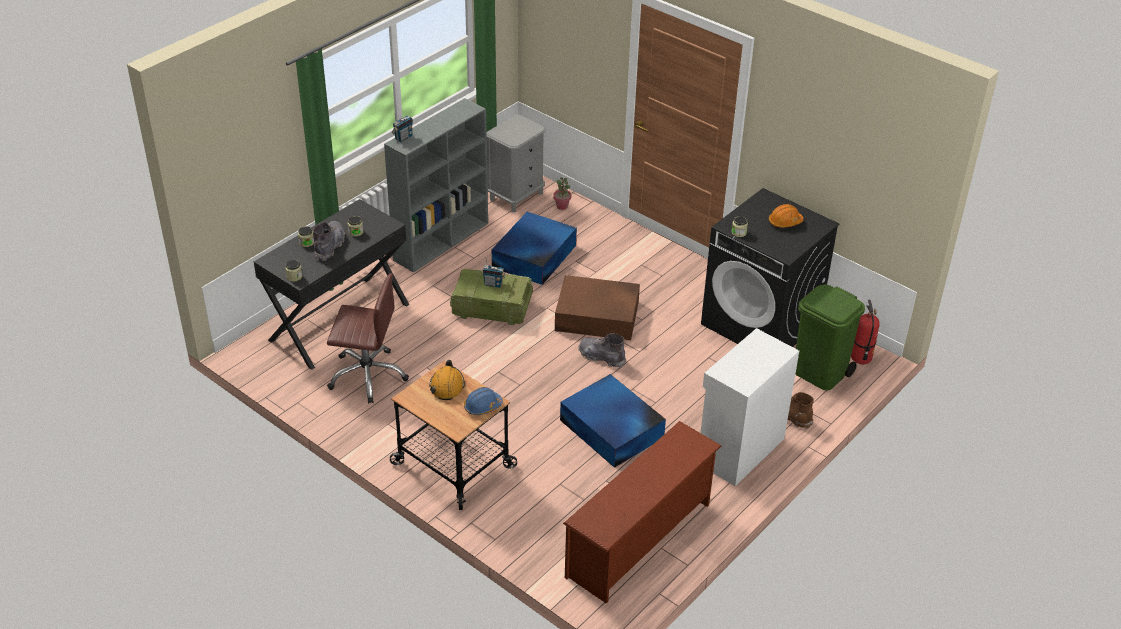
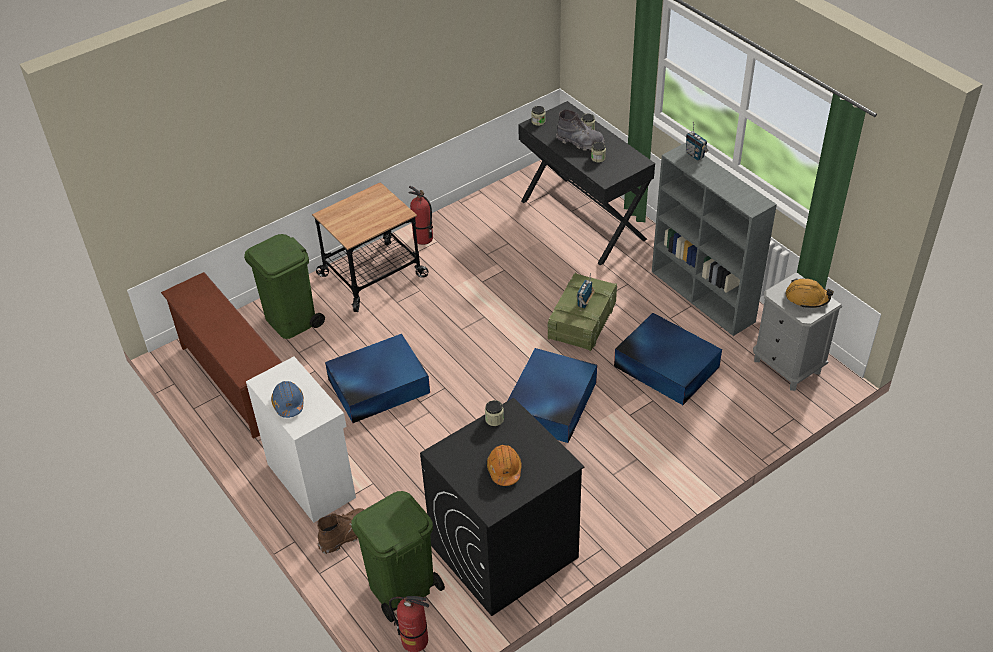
camera: 105 degrees right, 5 degrees up
(367, 375) = (503, 233): brown office chair -> none
(385, 436) = (423, 239): none -> fire extinguisher
(447, 386) = (382, 213): orange hard hat -> orange hard hat (807, 298)
(482, 406) = (347, 232): blue hard hat -> blue hard hat (288, 403)
(539, 517) = (291, 321): none -> green trash can
(562, 206) = (763, 404): potted plant -> none
(598, 316) = (550, 404): brown storage box -> blue storage box
(601, 357) = (484, 396): grey boot -> none

